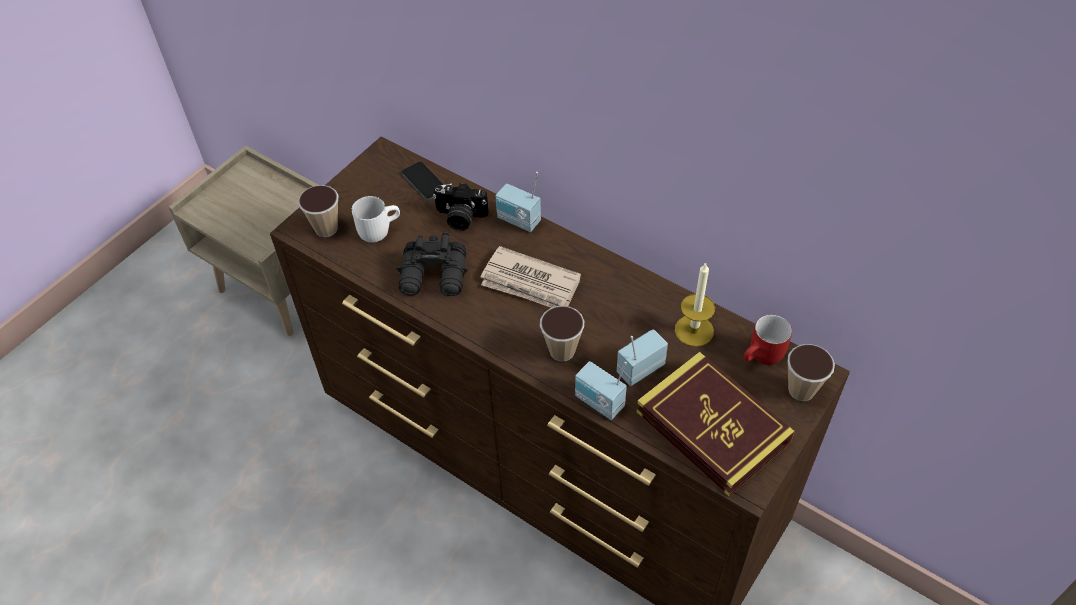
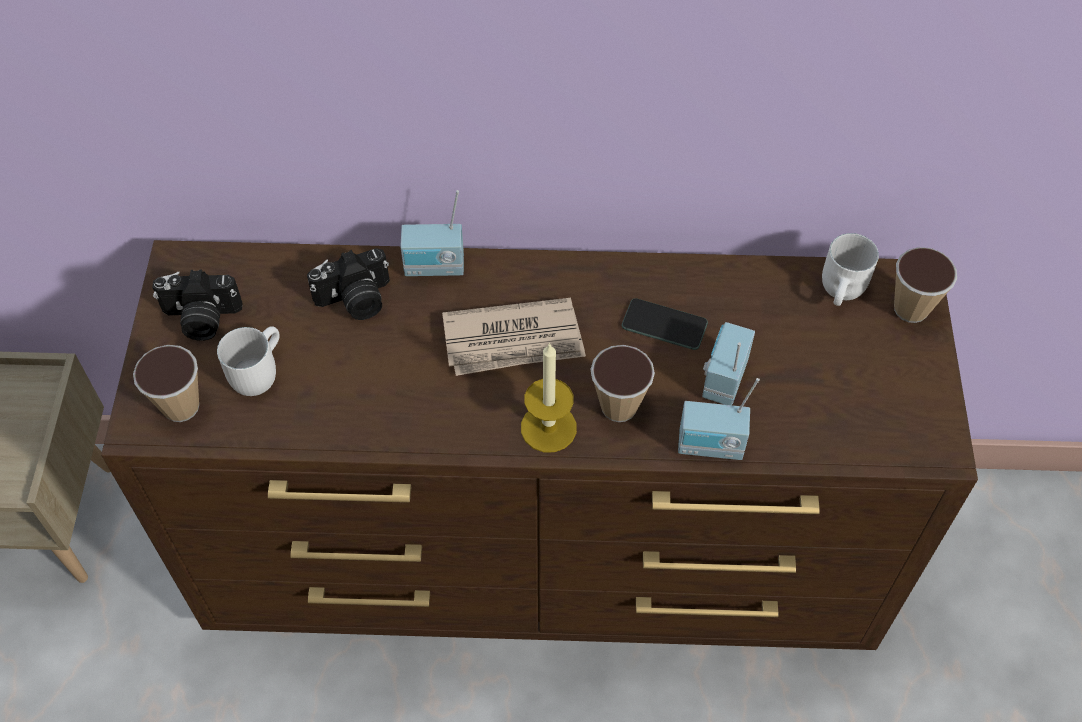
camera: 35 degrees left, 5 degrees up
(372, 188) = (201, 319): none -> camera
(424, 181) = (267, 275): phone -> phone (664, 325)
(435, 277) = (385, 395): black binoculars -> none
(694, 330) = (747, 300): candle -> candle (548, 428)
(712, 427) = (853, 404): book -> none
(764, 357) = (844, 291): red mug -> white mug

